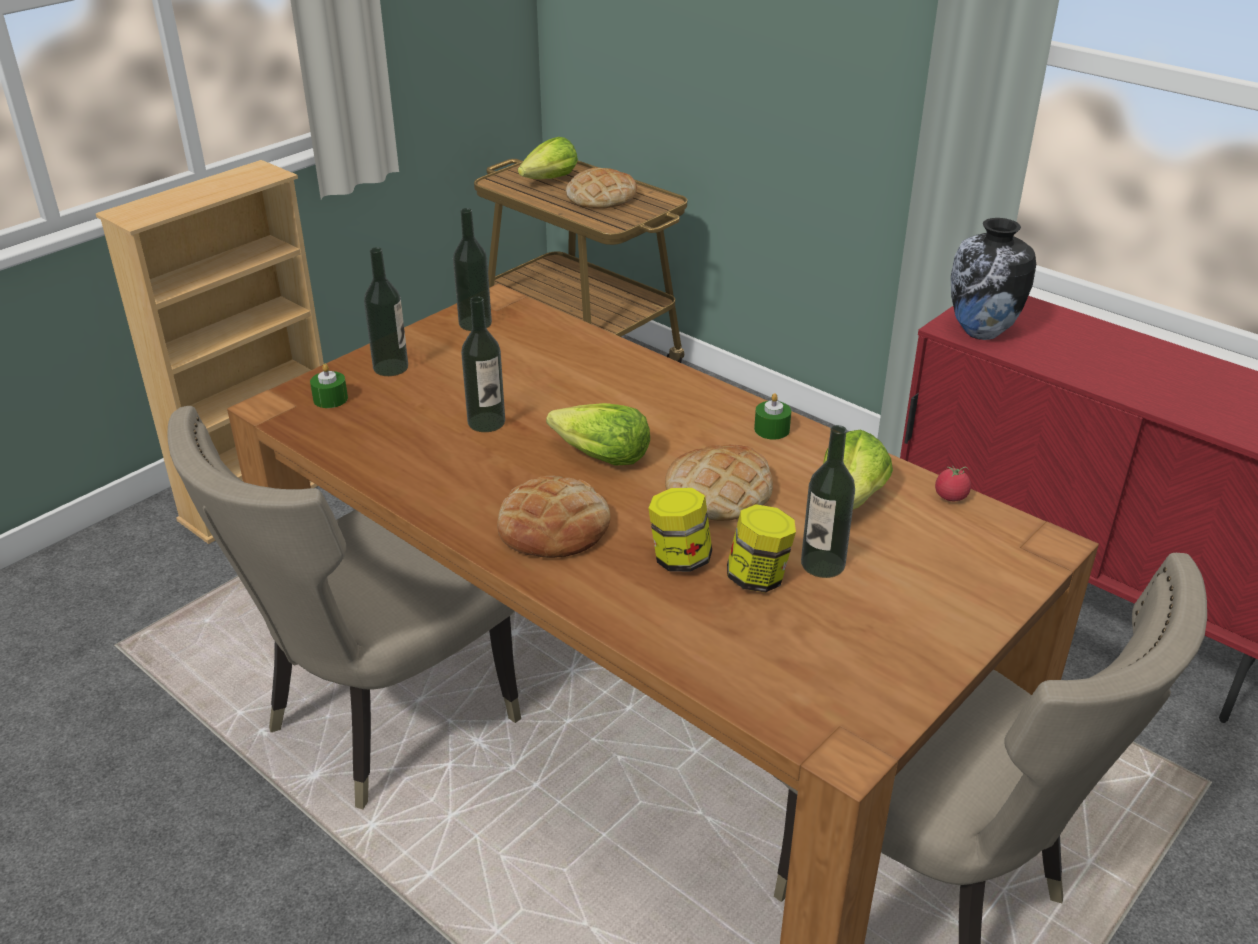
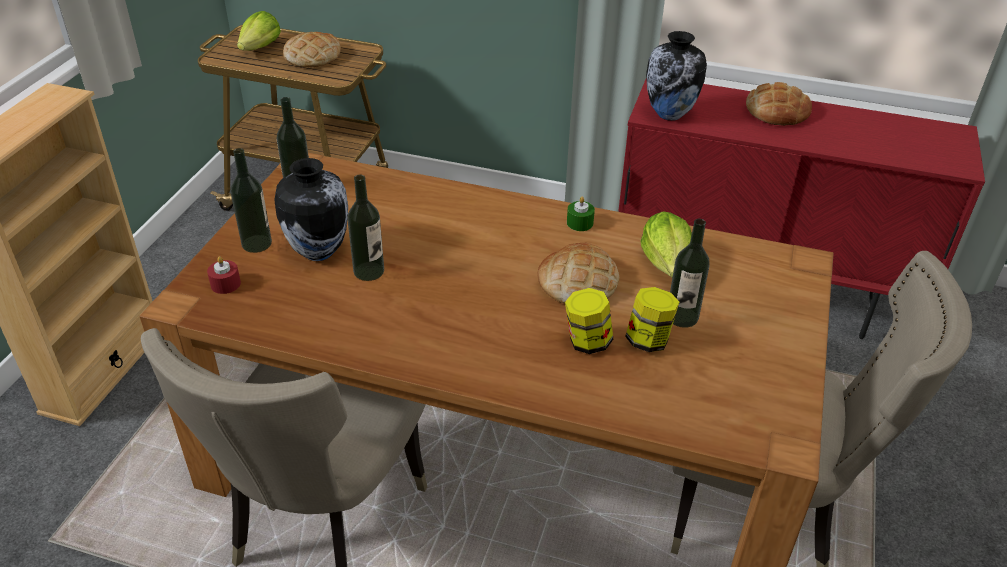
camera: 25 degrees left, 5 degrees up
(330, 399) = (225, 284): green candle -> red candle
(448, 390) = (318, 251): none -> vase
(553, 527) = (481, 343): bread -> bread (777, 111)
(601, 457) = (475, 277): lettuce -> none
(950, 497) = (727, 243): tomato -> none

